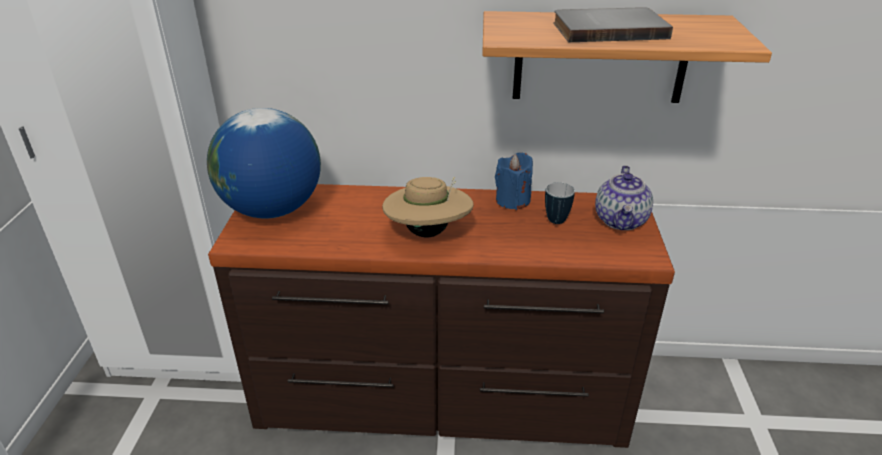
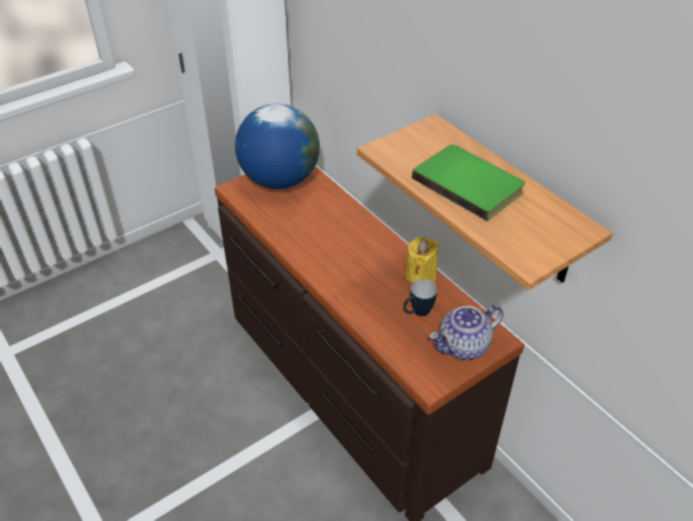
camera: 50 degrees right, 10 degrees up
(428, 232) = (332, 258): beige hat -> none
(512, 200) = (420, 275): blue candle -> yellow candle
(608, 29) = (470, 183): grey book -> green book

